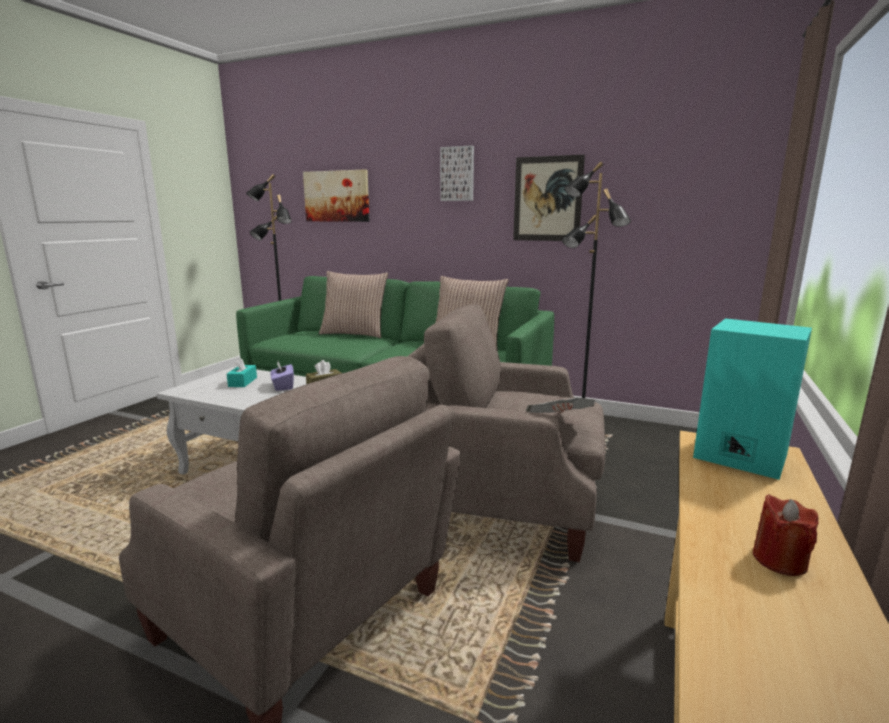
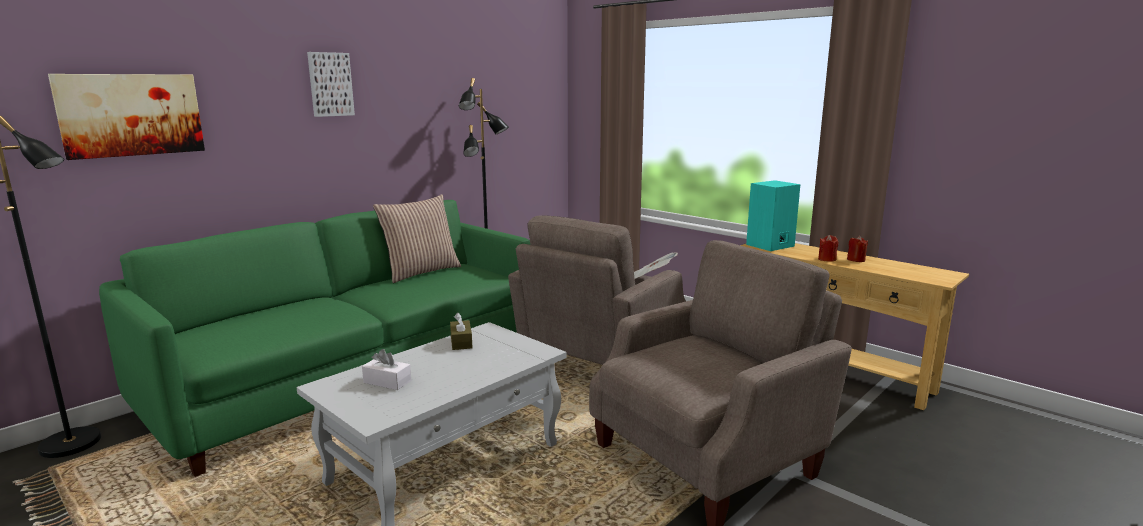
camera: 70 degrees left, 0 degrees up
(242, 382) = (387, 382): turquoise tissue box -> white tissue box
(283, 386) = (435, 361): purple tissue box -> none
(354, 333) = (276, 307): pillow -> none
(547, 199) = (425, 111): picture -> none
(719, 518) = (827, 259): none -> red candle

